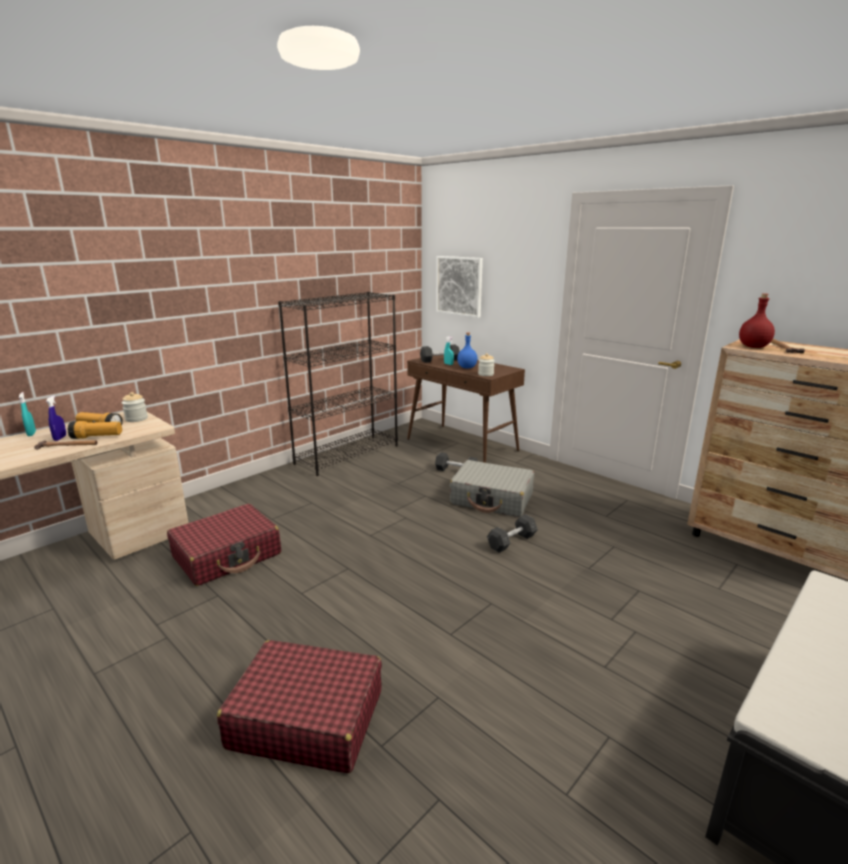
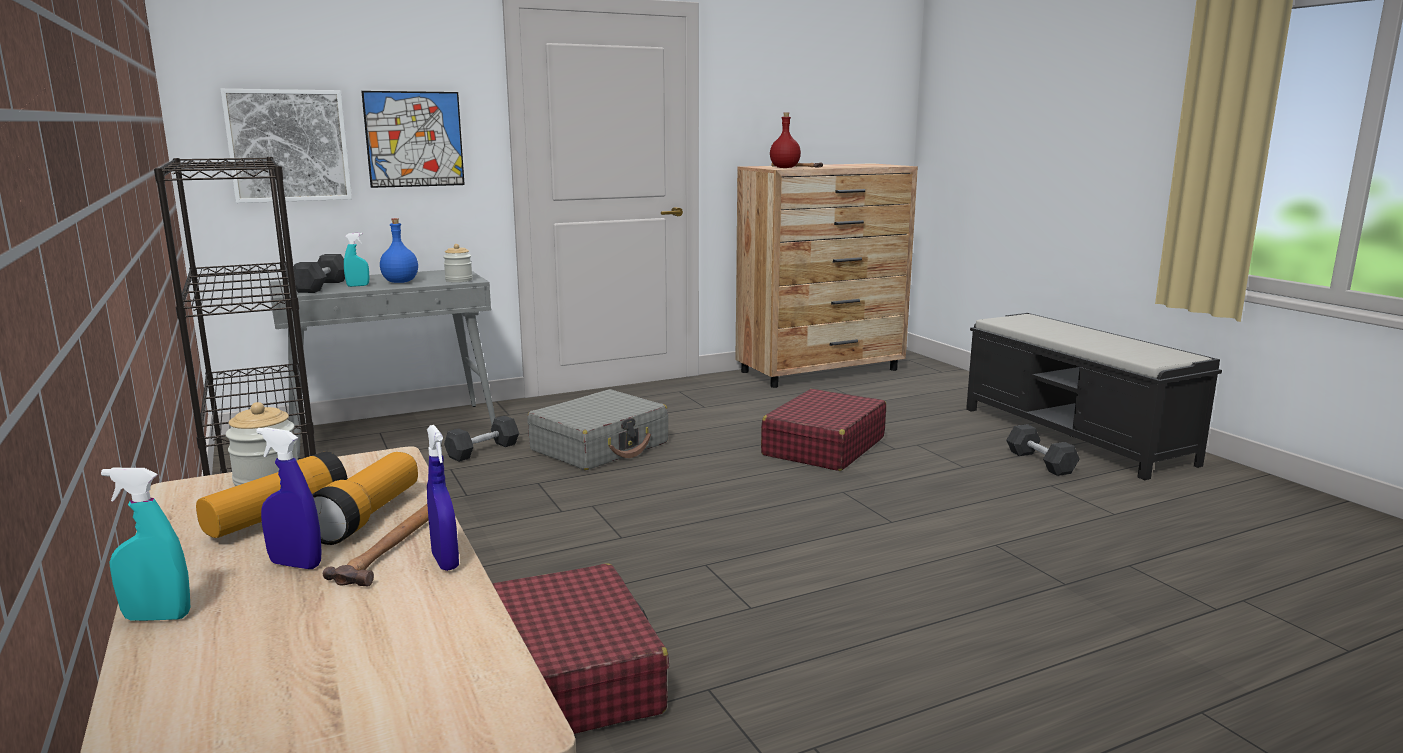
camera: 70 degrees left, 5 degrees down
(50, 454) = (445, 561): none -> blue spray bottle
(306, 718) = (1023, 624): red suitcase -> red suitcase (823, 447)
(462, 445) = (394, 431): brown console table -> grey console table
(512, 288) = (414, 139): none -> picture
(512, 541) = (720, 457): grey dumbbell -> grey dumbbell (1040, 462)

